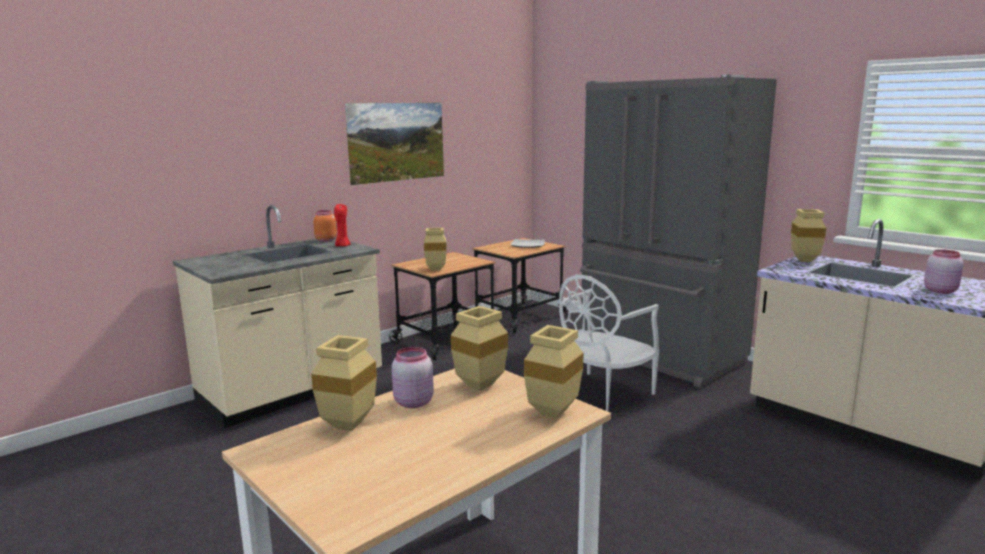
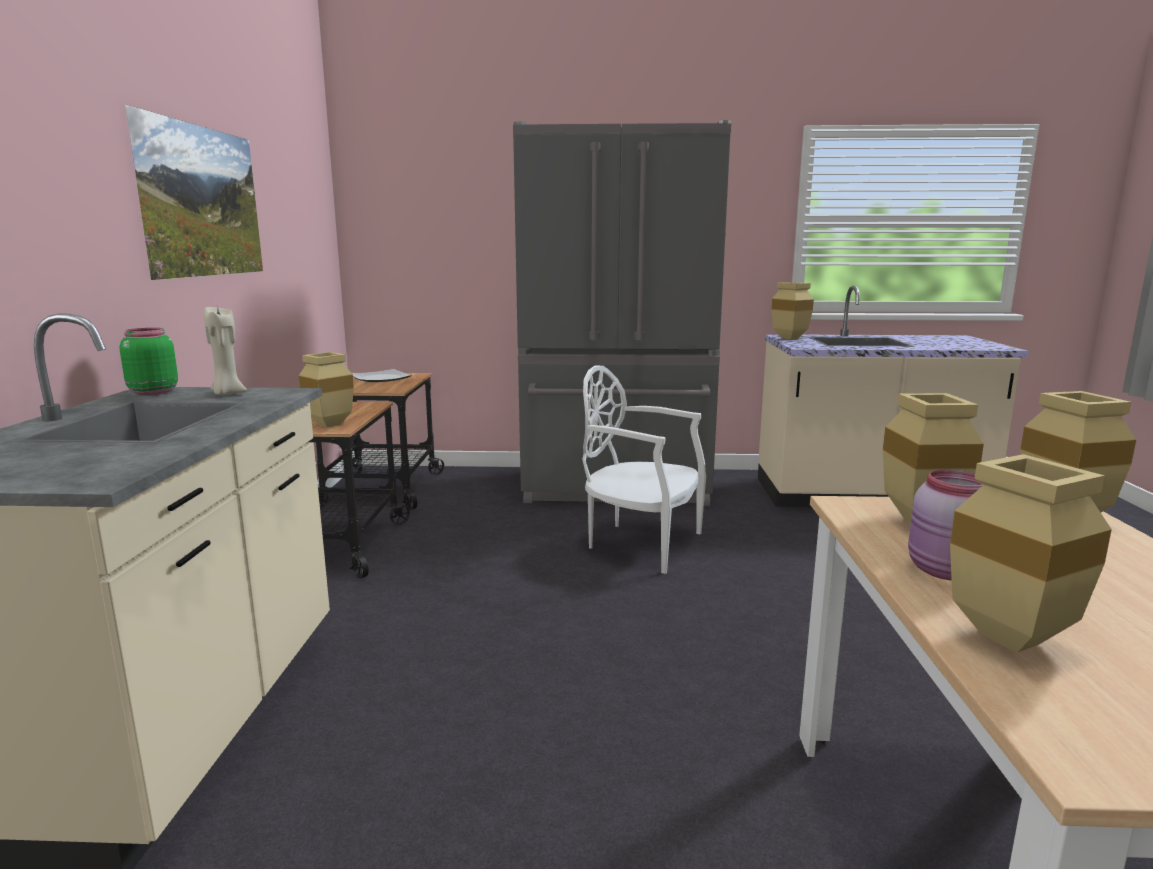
camera: 45 degrees left, 0 degrees up
(325, 240) = (152, 392): orange jar -> green jar
(342, 246) = (227, 393): red candle -> beige candle
(602, 393) = (640, 543): white chair -> white chair turned 120 degrees clockwise
(940, 290) = (941, 343): pink jar -> none

